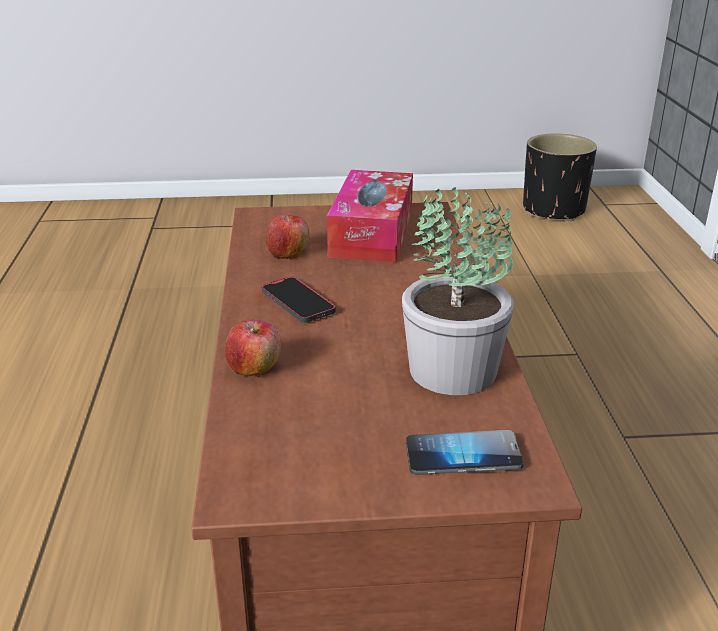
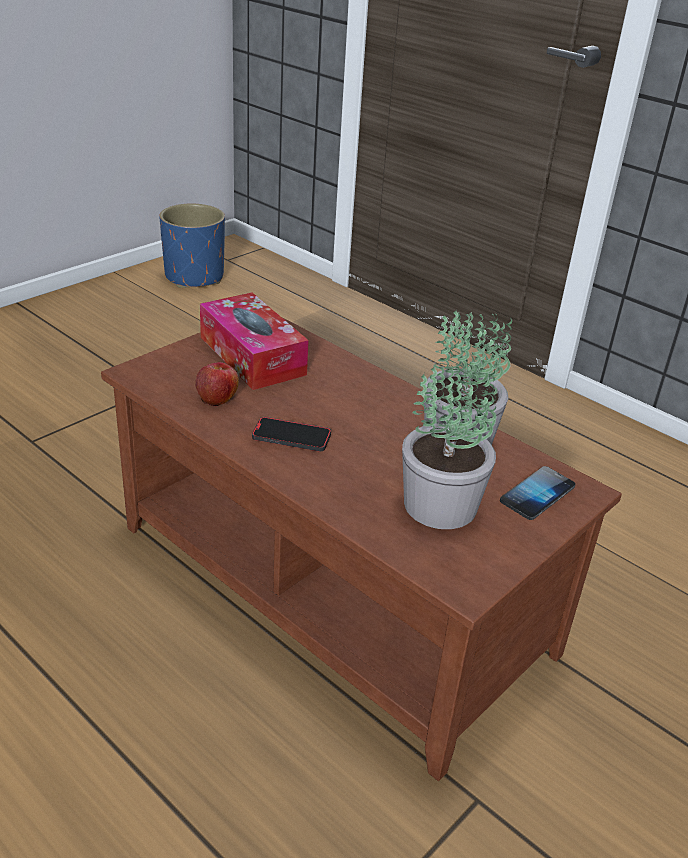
camera: 45 degrees left, 5 degrees up
(254, 368) = (343, 501): apple -> none
(338, 415) = (441, 506): none -> potted plant
(553, 210) = (194, 277): black planter -> blue planter

